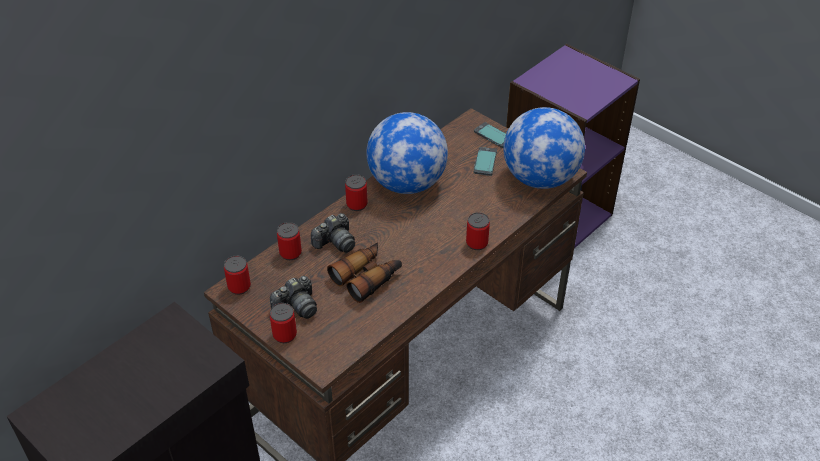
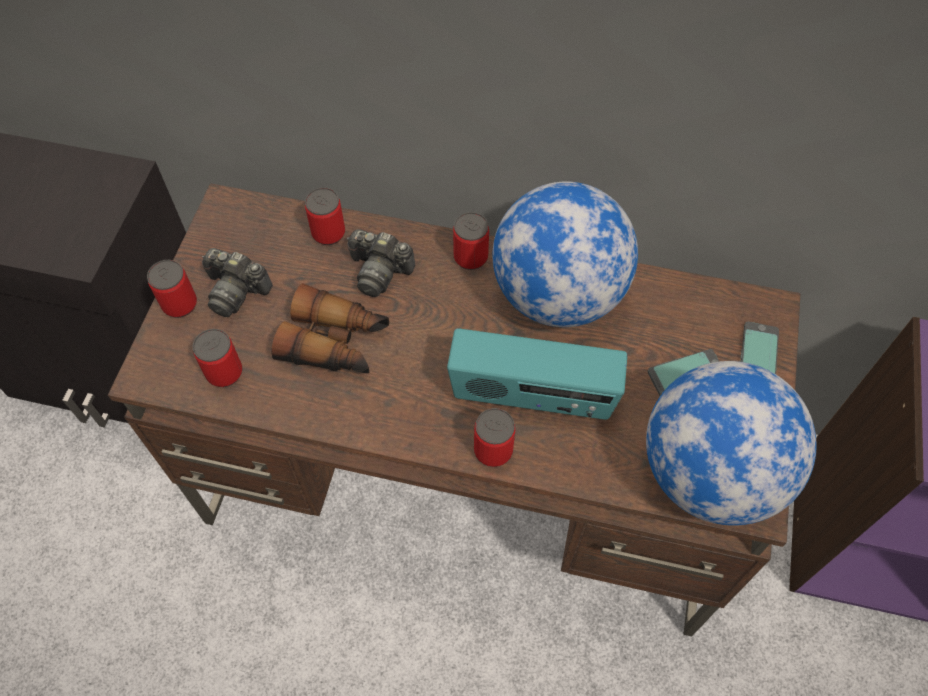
camera: 60 degrees right, 15 degrees up
(239, 287) = (237, 213): can -> can (224, 372)
(457, 217) = (532, 396): none -> radio

